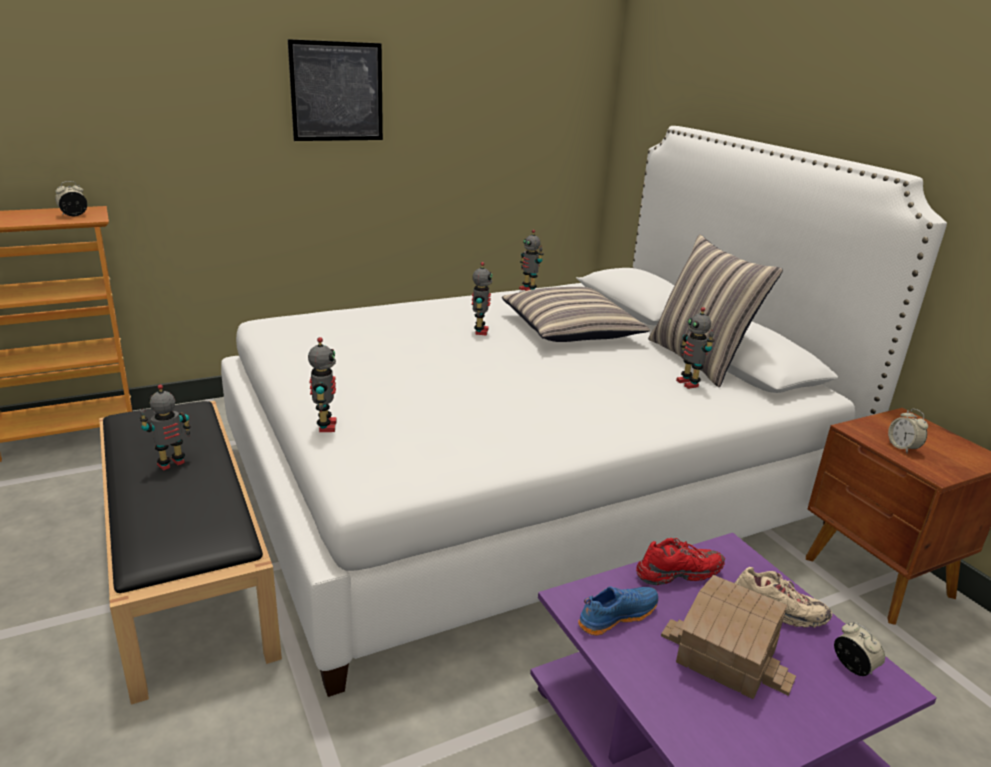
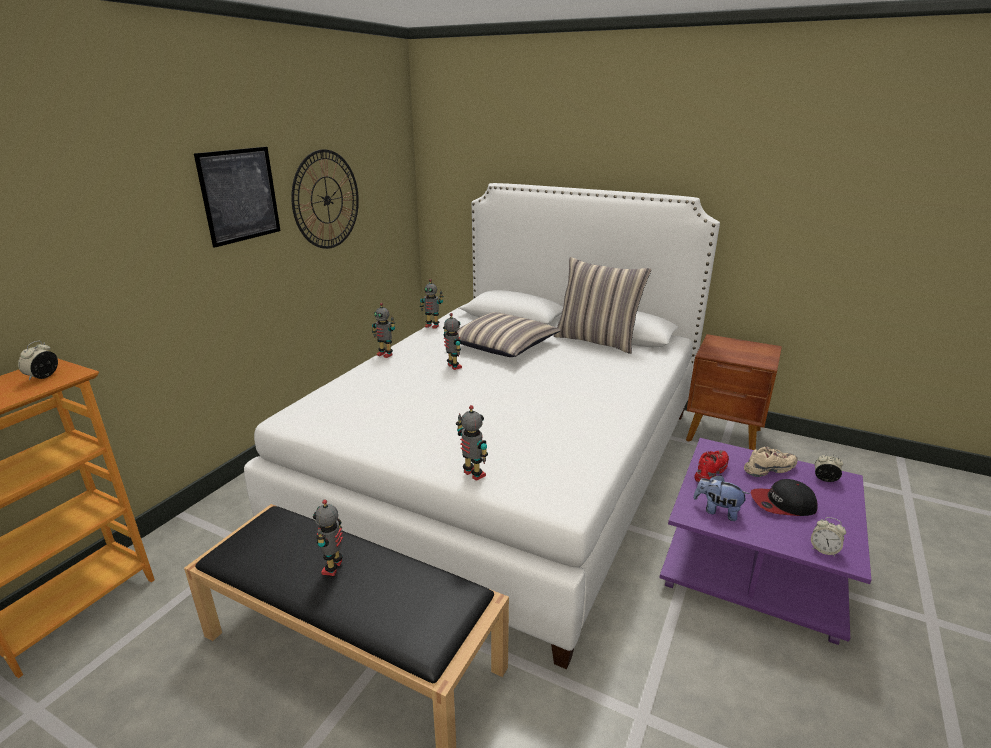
camera: 35 degrees left, 0 degrees up
(457, 116) = (326, 200): none -> wall clock
(616, 615) = (717, 511): blue shoe -> plush toy
(688, 383) = (614, 357): toy robot -> toy robot (385, 354)
(725, 658) = (782, 504): toy house -> cap
(902, 447) = (737, 356): alarm clock -> alarm clock (824, 549)

